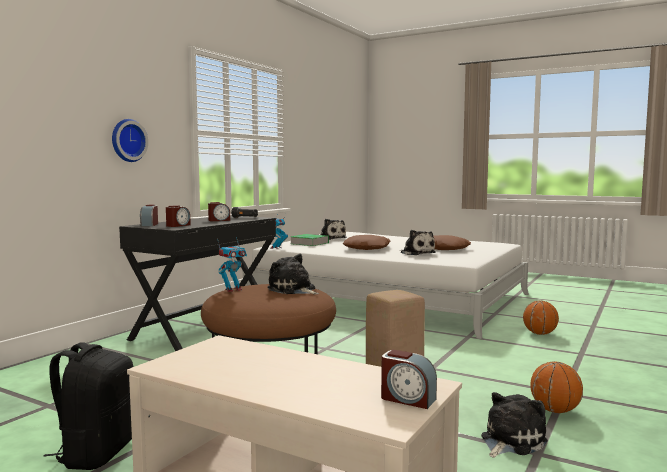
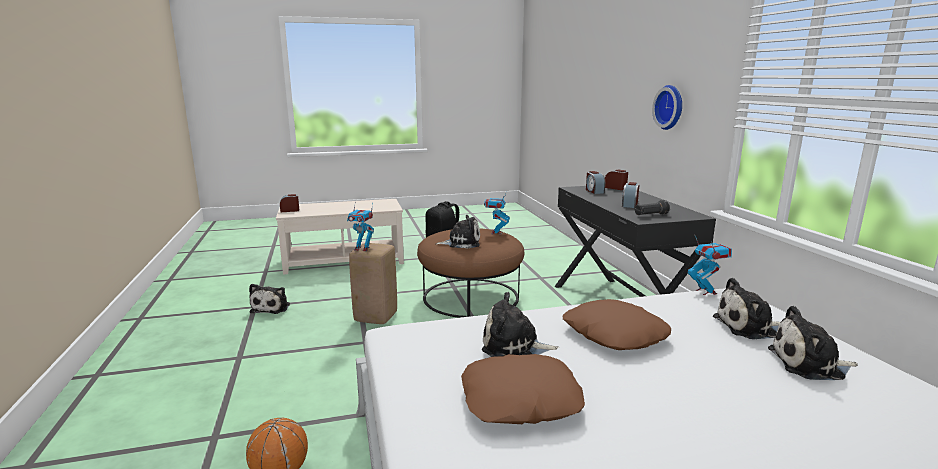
camera: 135 degrees right, 10 degrees up
(309, 243) = (748, 327): book -> plush toy
(408, 293) = (362, 249): none -> toy robot
(555, 410) = (246, 337): basketball -> none

